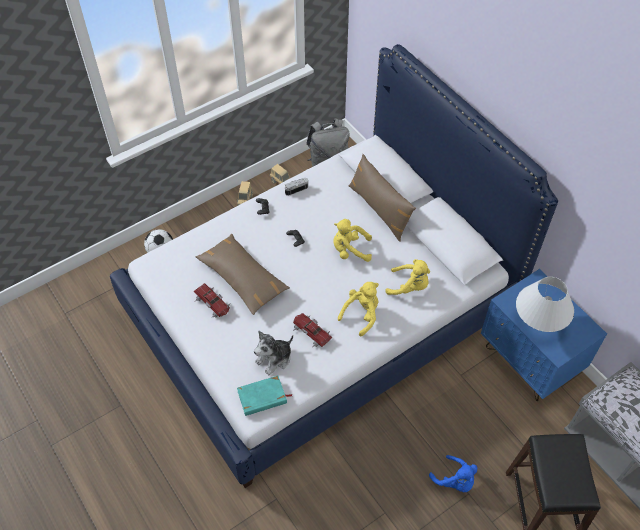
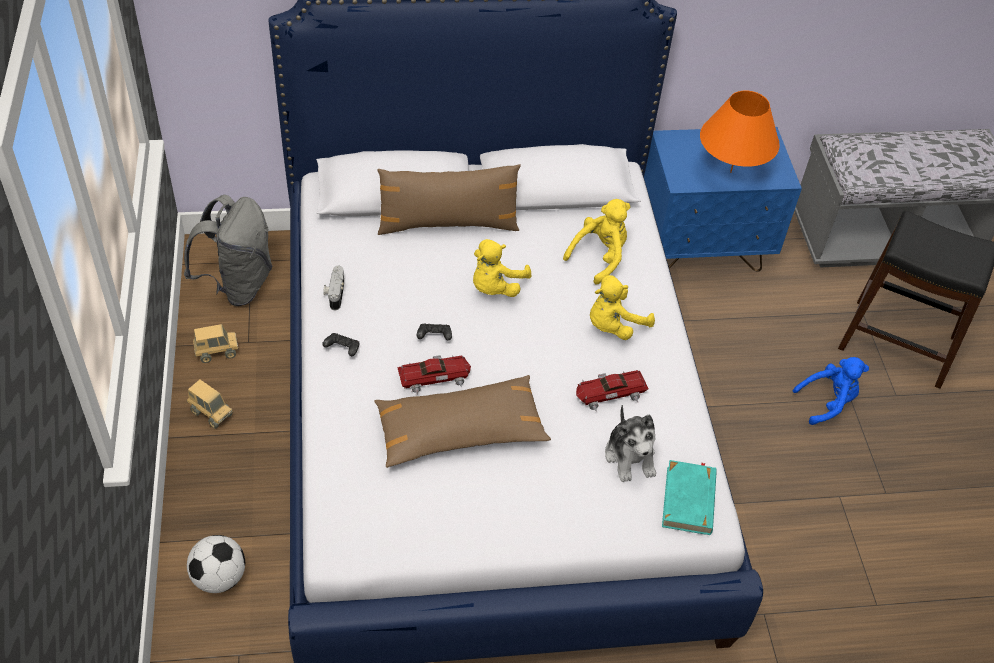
camera: 65 degrees left, 5 degrees down
(213, 303) = (481, 489): toy car -> toy car (434, 376)
(361, 314) = (613, 326): yellow plush toy -> yellow plush toy turned 105 degrees counterclockwise
(538, 323) = (730, 172): white table lamp -> orange table lamp

